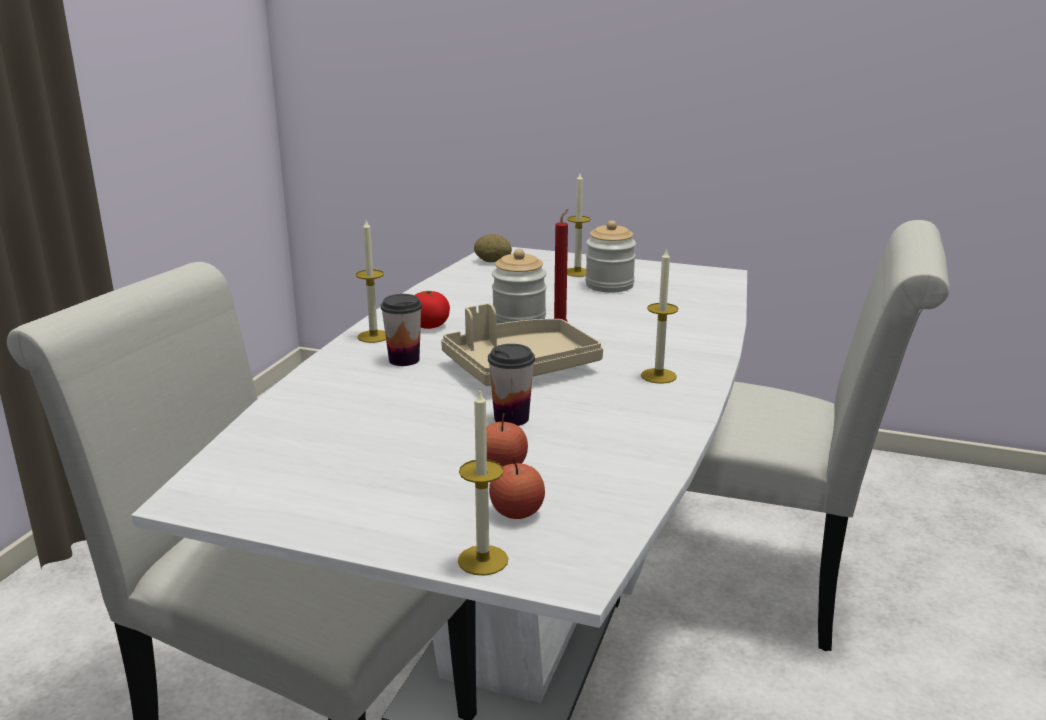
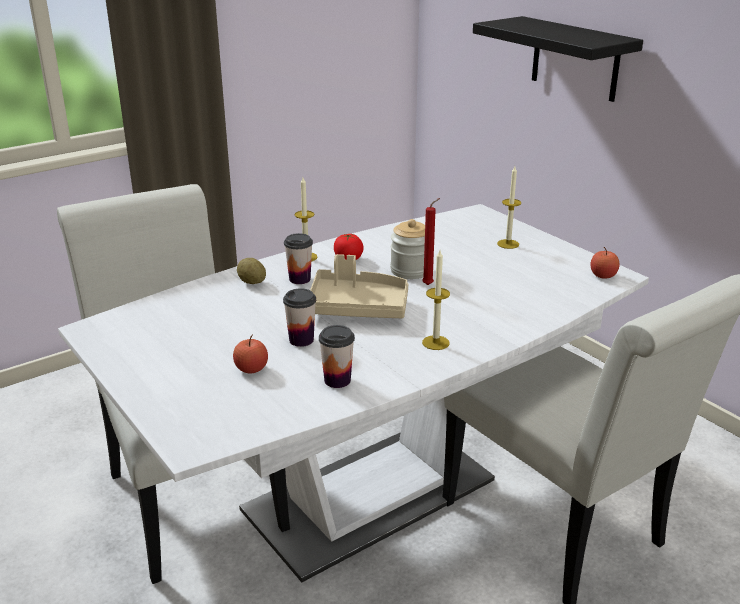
camera: 35 degrees right, 5 degrees up
(483, 560) = (164, 418): candle -> none
(492, 261) = (461, 219): potato -> potato (252, 282)
(517, 512) = (218, 399): apple -> apple (603, 276)
(526, 65) = (575, 59): none -> black shelf
(609, 285) = (514, 261): jar -> none
(620, 443) = (337, 380): none -> cup

